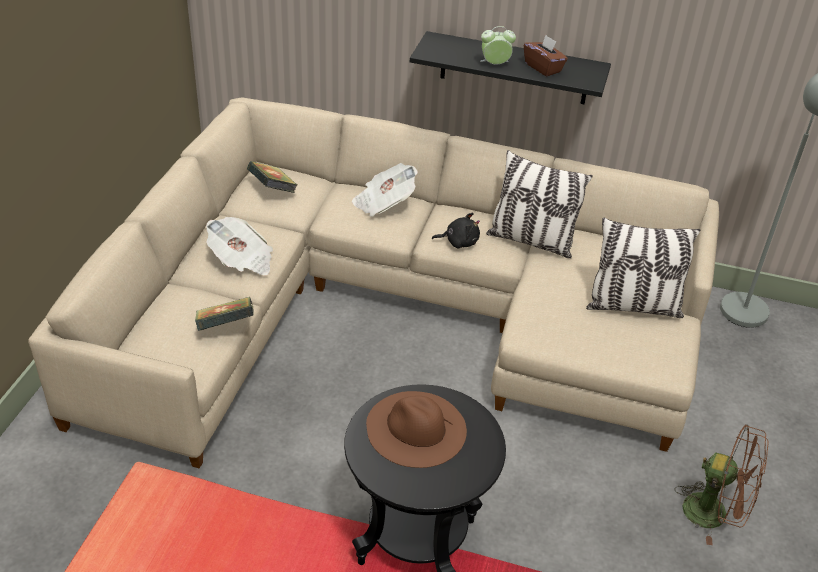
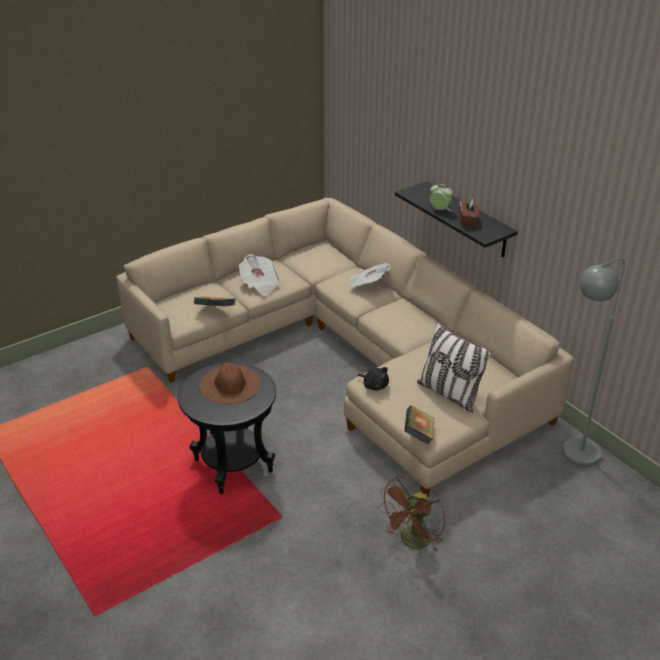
camera: 40 degrees right, 5 degrees down
(272, 190) = (315, 256): book -> book (418, 435)
(459, 242) = (387, 320): black plush toy -> black plush toy (374, 385)
(531, 241) = (432, 336): pillow -> none
(715, 514) = (413, 542): brown fan -> brown fan turned 60 degrees clockwise

